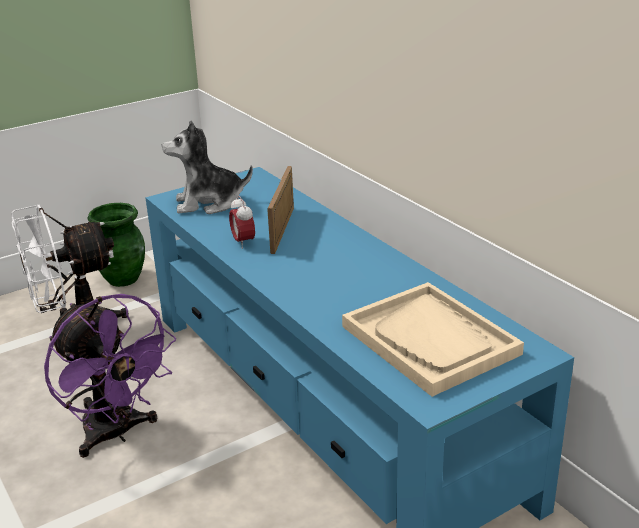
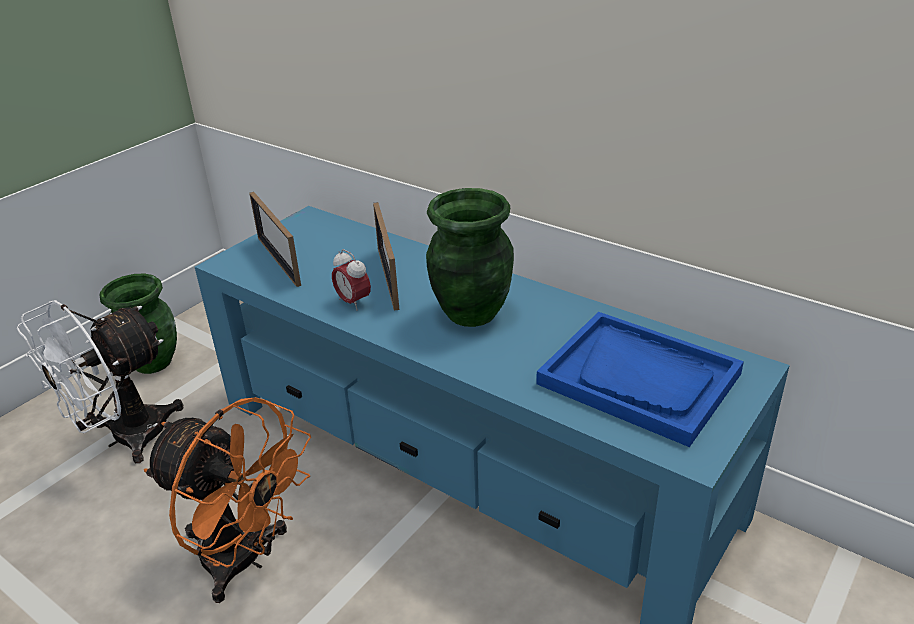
camera: 20 degrees left, 5 degrees up
(116, 434) = (246, 560): purple fan -> orange fan
(208, 203) = (278, 261): plush toy -> picture frame
(328, 266) = (470, 313): none -> green vase
(430, 340) = (639, 379): beige tray -> blue tray

